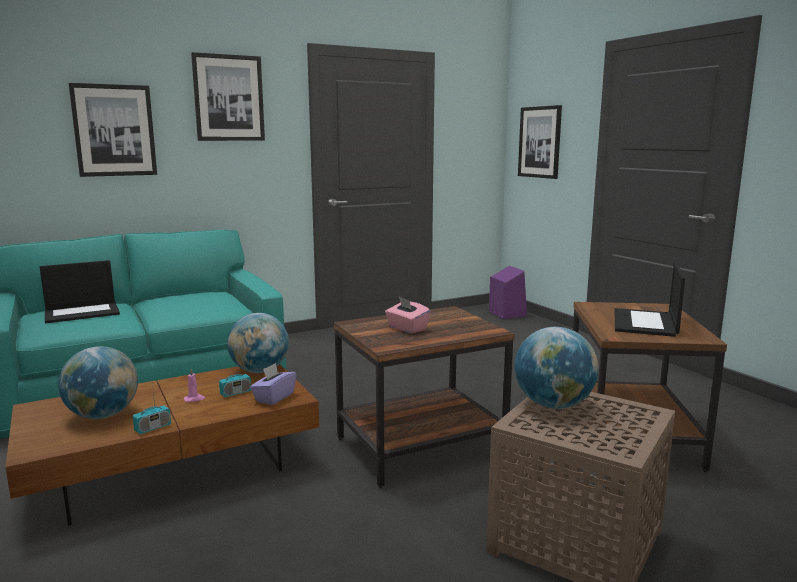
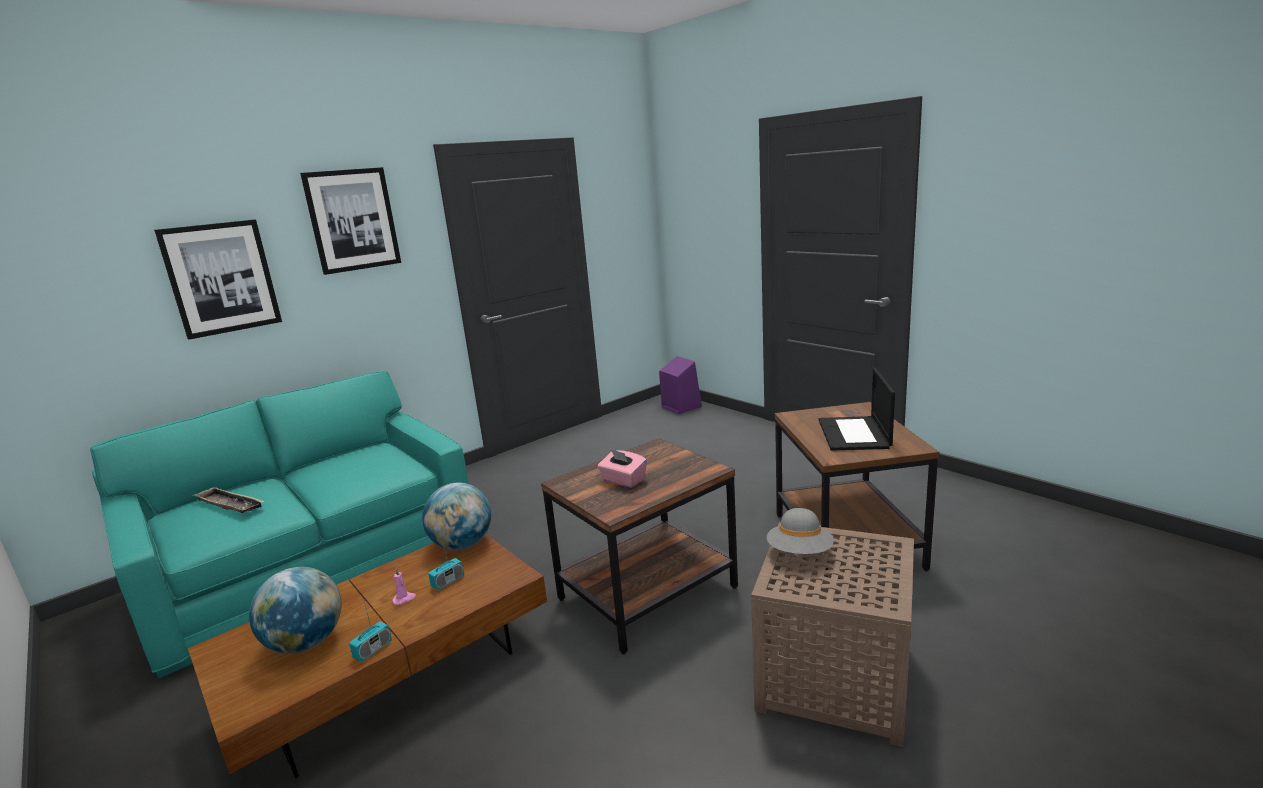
camera: 10 degrees left, 5 degrees up
(83, 312) = (230, 505): laptop -> tray
(274, 397) = (493, 580): purple tissue box -> none
(540, 142) = (695, 224): picture -> none
(553, 405) = (800, 553): globe -> grey hat

